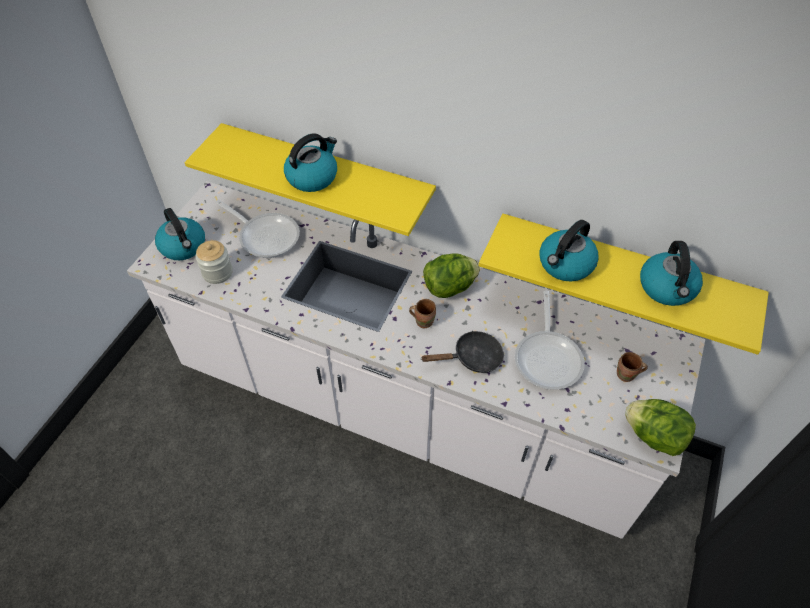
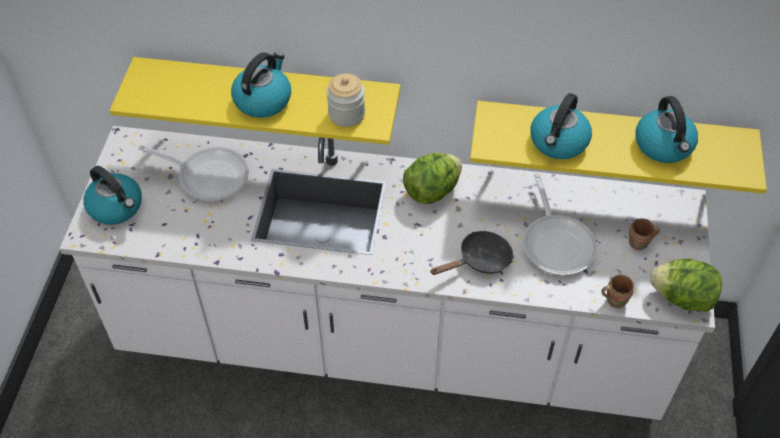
camera: 15 degrees left, 0 degrees up
(217, 272) = (168, 228): jar -> jar (346, 114)
(423, 320) = (416, 232): brown mug -> brown mug (614, 299)

